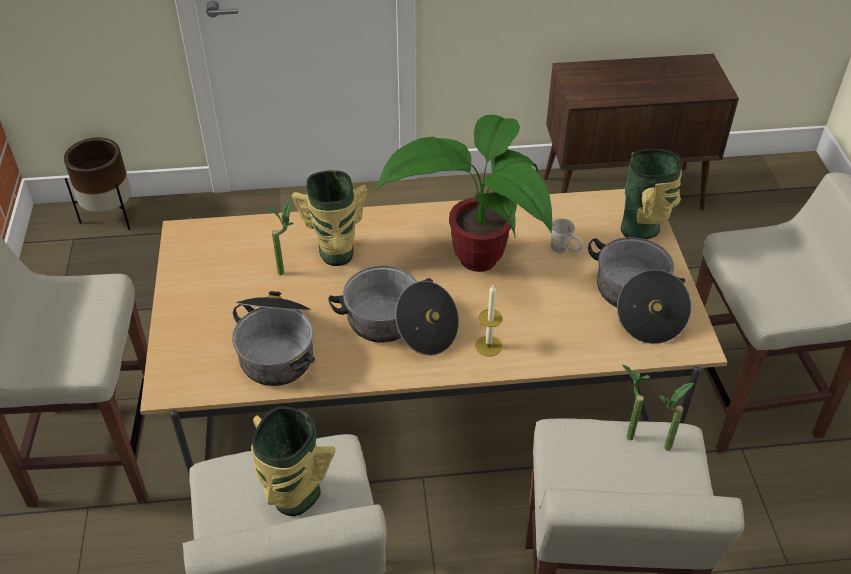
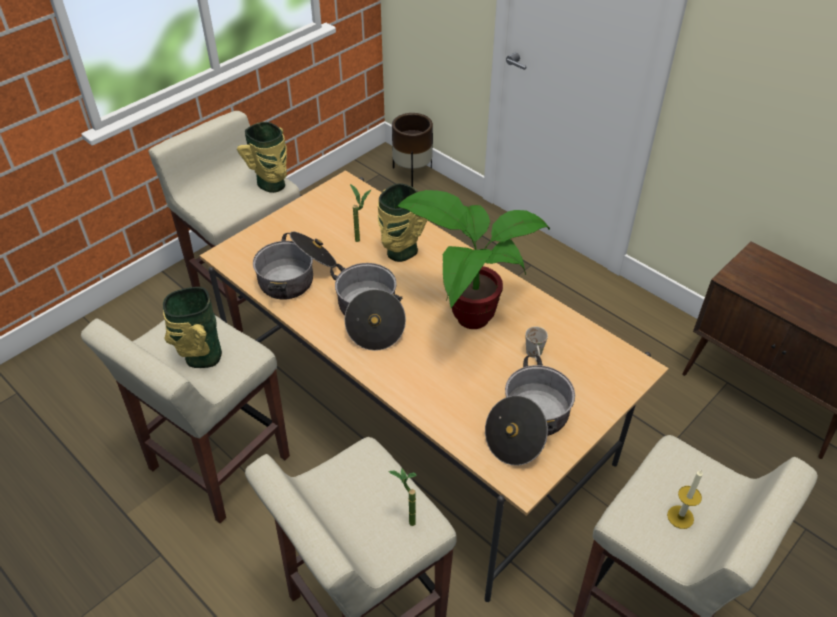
camera: 50 degrees right, 0 degrees up
(488, 346) = (398, 369): candle -> candle (680, 517)
(624, 432) = (402, 489): potted plant -> none
(642, 228) = (611, 386): vase -> vase (272, 185)

